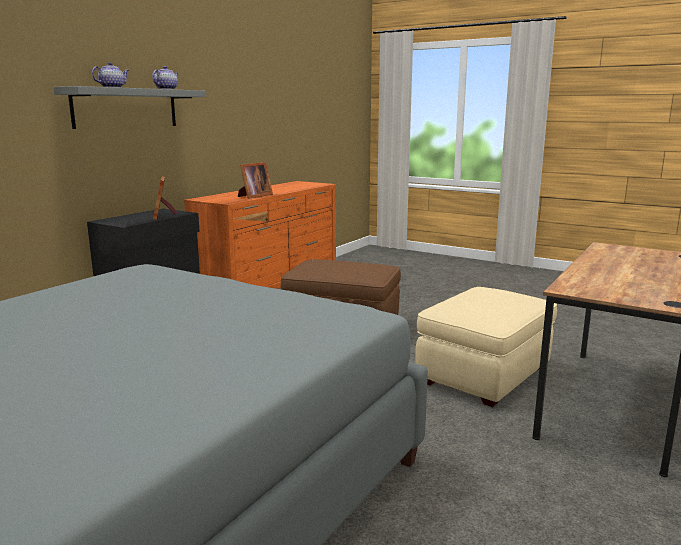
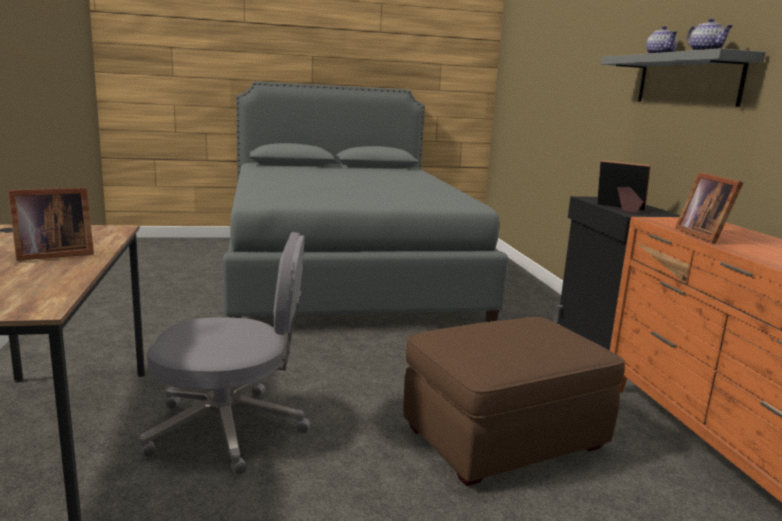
camera: 135 degrees right, 0 degrees up
(484, 374) = (230, 429): beige ottoman -> grey office chair
(615, 271) = (51, 254): none -> picture frame

